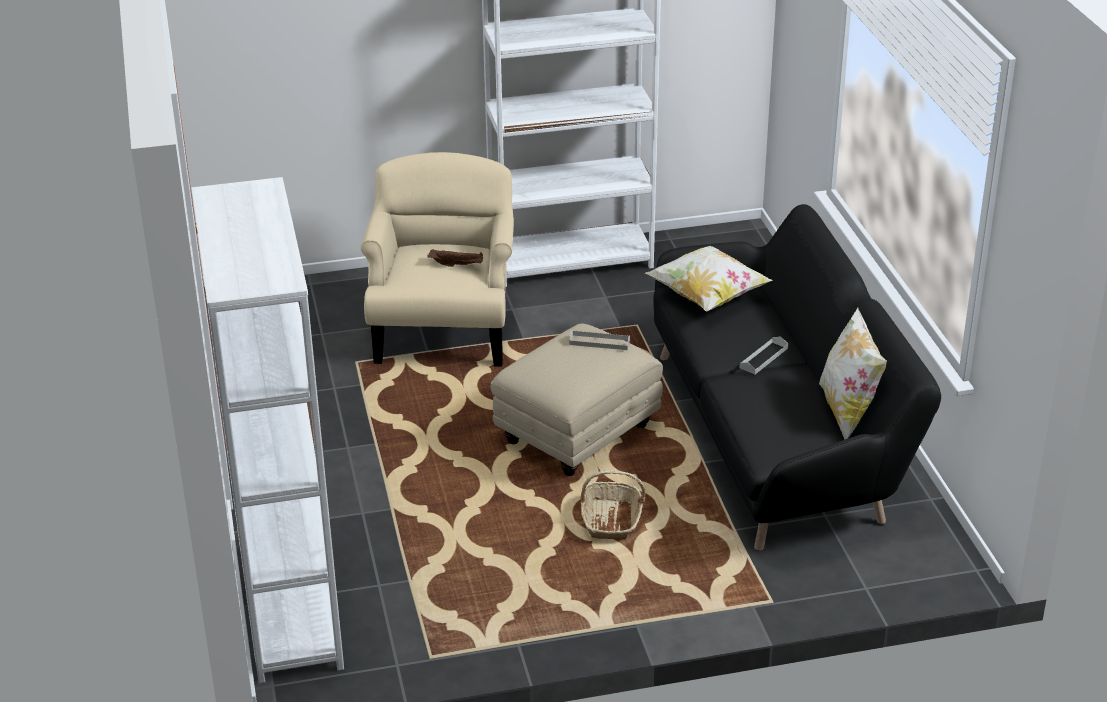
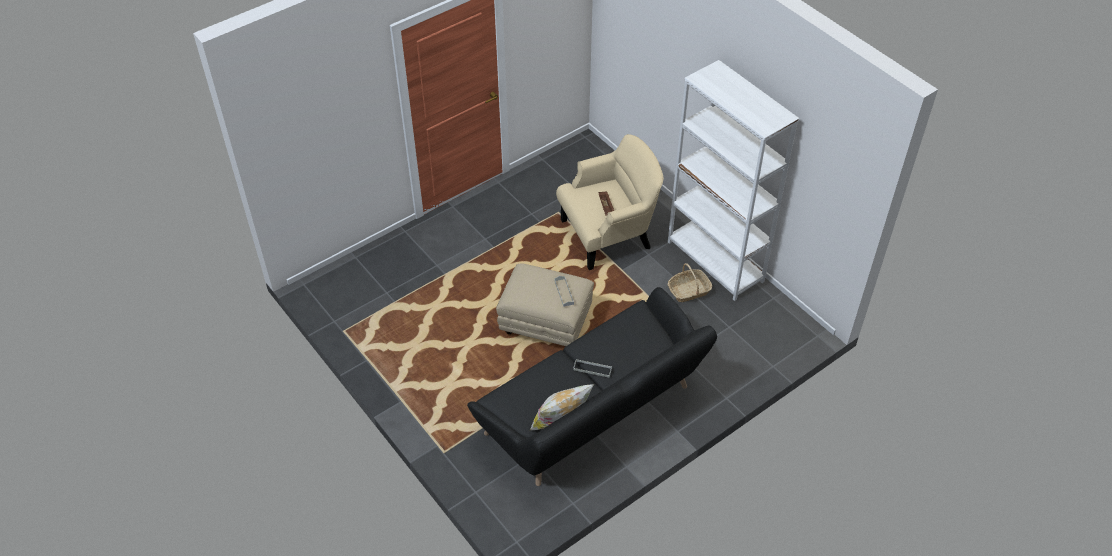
camera: 65 degrees right, 15 degrees up
(290, 607) = (357, 268): white bookcase -> none
(611, 520) = (479, 363): basket -> basket (689, 291)
(707, 296) = (642, 324): pillow -> none

